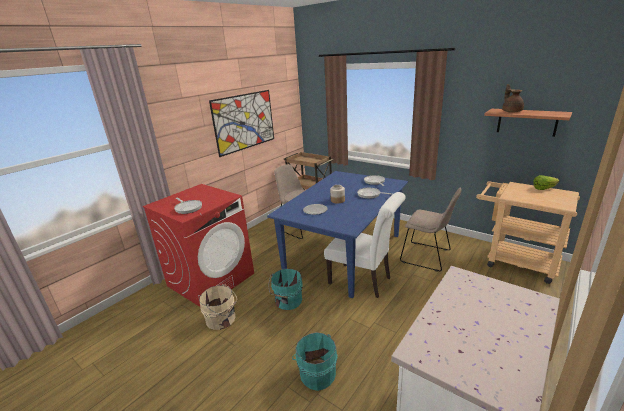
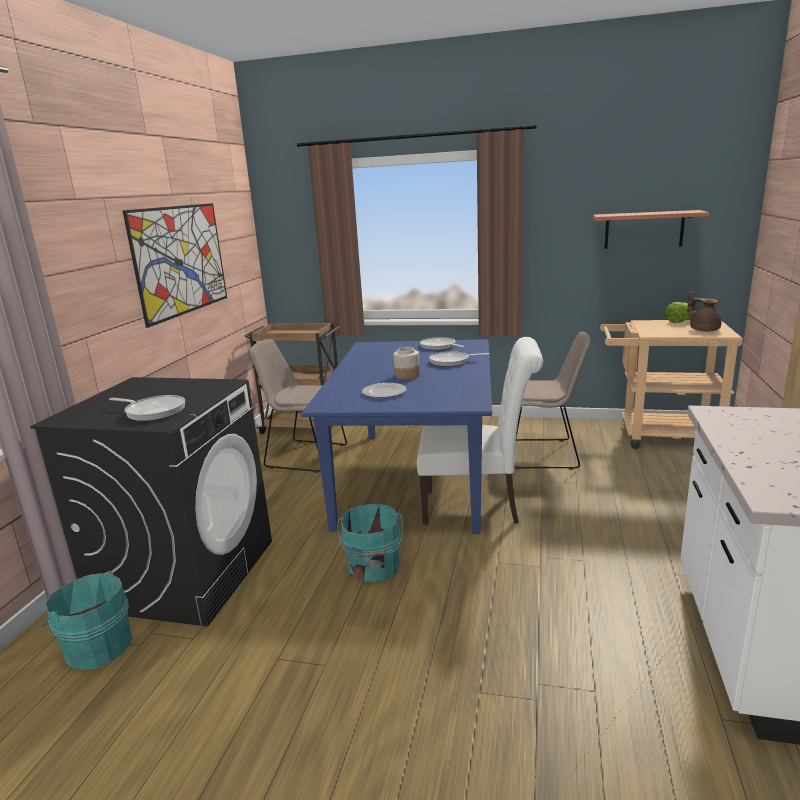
camera: 25 degrees left, 5 degrees down
(211, 279) = (186, 573): red washing machine -> black washing machine
(222, 319) = (265, 631): beige bucket -> none
(316, 373) = (511, 655): turquoise bucket -> turquoise bucket (97, 646)
(511, 111) = (627, 214): brown teapot -> brown teapot (703, 330)

